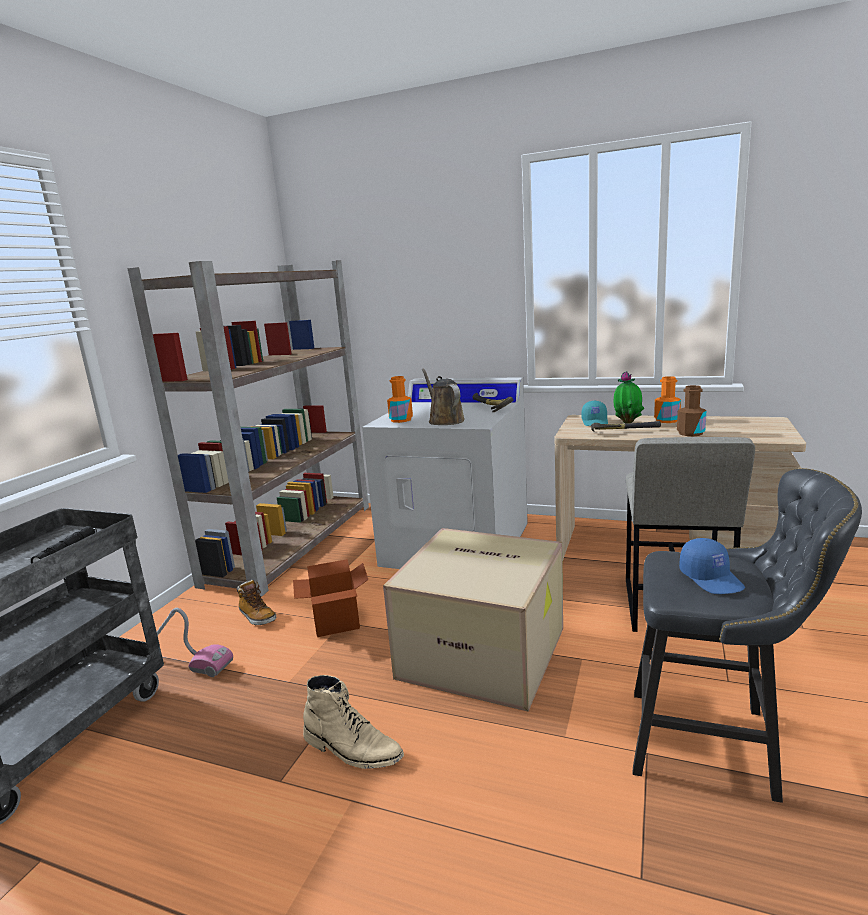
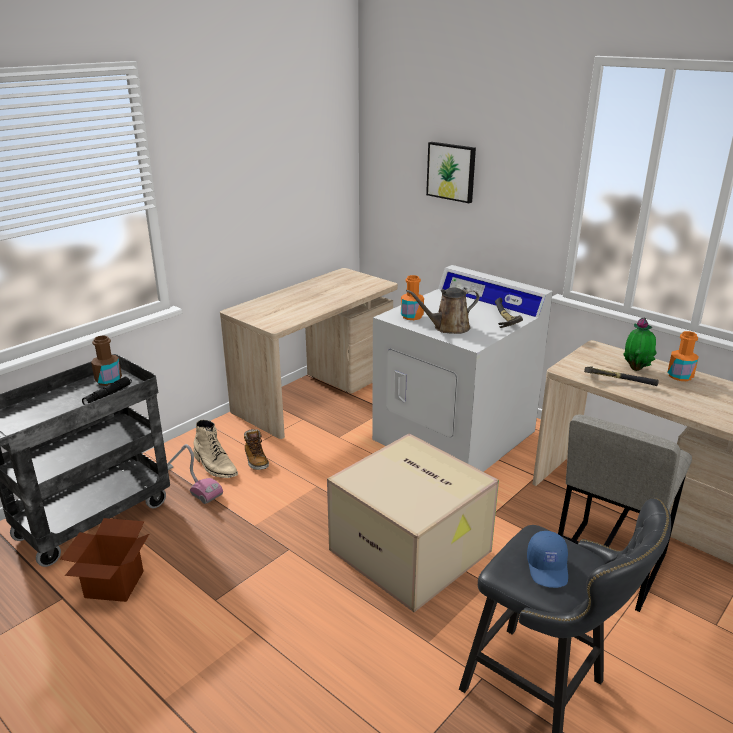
camera: 20 degrees right, 10 degrees up
(293, 542) = (316, 393): brown bookcase -> beige desk
(336, 622) = (312, 484): cardboard box -> cardboard box (114, 584)
(352, 749) = (272, 594): beige boot -> beige boot (215, 465)
(395, 292) = (451, 171): none -> picture
(444, 420) = (448, 328): brown watering can -> brown watering can turned 105 degrees counterclockwise
(595, 422) = (605, 358): turquoise cap -> none
(690, 433) = (683, 402): brown bottle -> brown bottle (108, 380)

